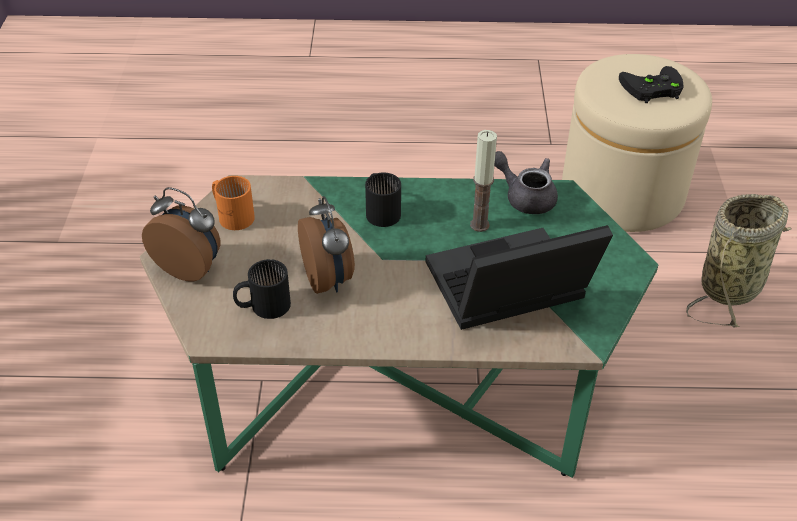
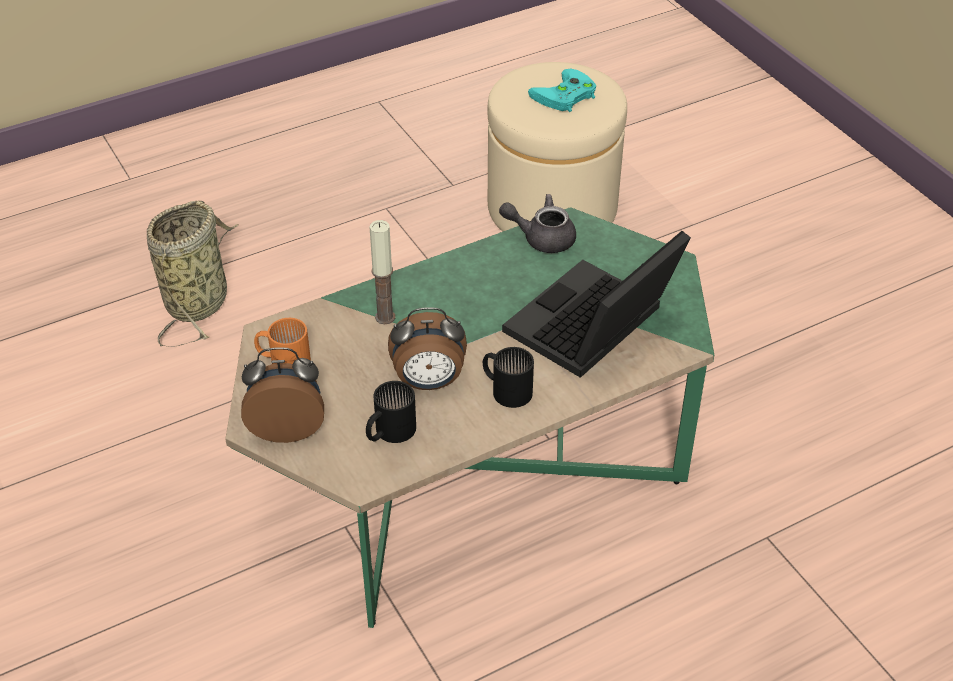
camera: 30 degrees left, 0 degrees up
(329, 279) = (429, 382): alarm clock -> alarm clock turned 135 degrees clockwise
(382, 210) = (424, 300): black mug -> black mug (507, 388)
(479, 225) = (522, 279): candle -> candle (385, 317)
(651, 89) = (564, 96): black game controller -> turquoise game controller
(732, 286) = (702, 258): basket -> basket (199, 301)

